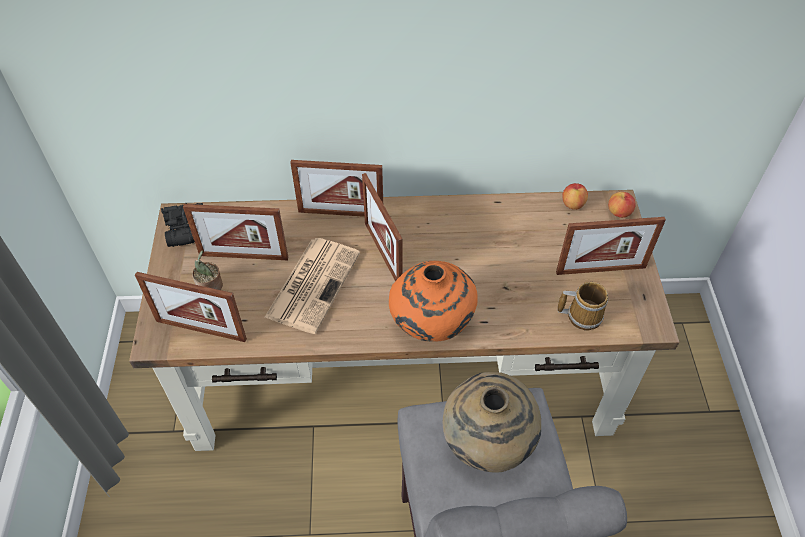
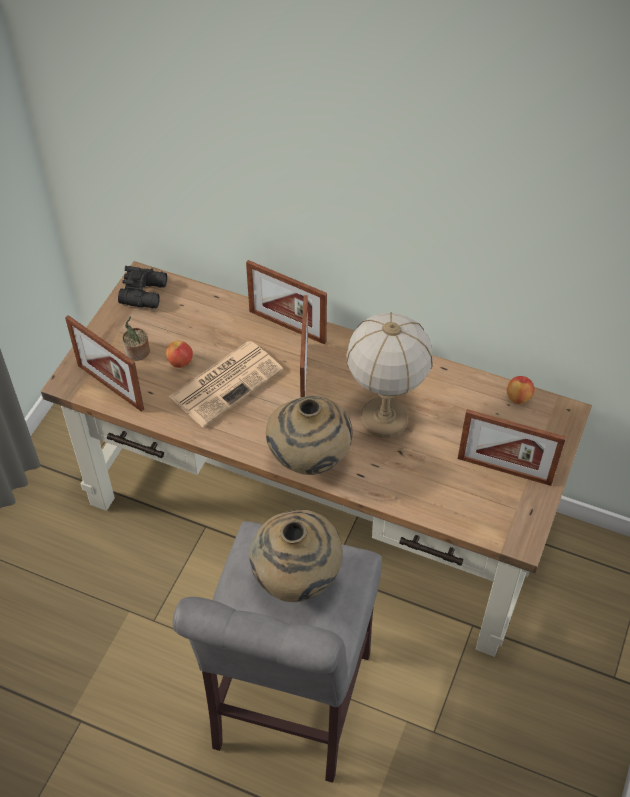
camera: 25 degrees right, 0 degrees up
(243, 256) = (179, 335): picture frame -> none
(431, 327) = (309, 461): orange vase -> beige vase
(474, 263) = (384, 418): none -> table lamp
(582, 315) = (457, 505): mug -> none
(619, 212) = (561, 422): apple -> apple (180, 362)

